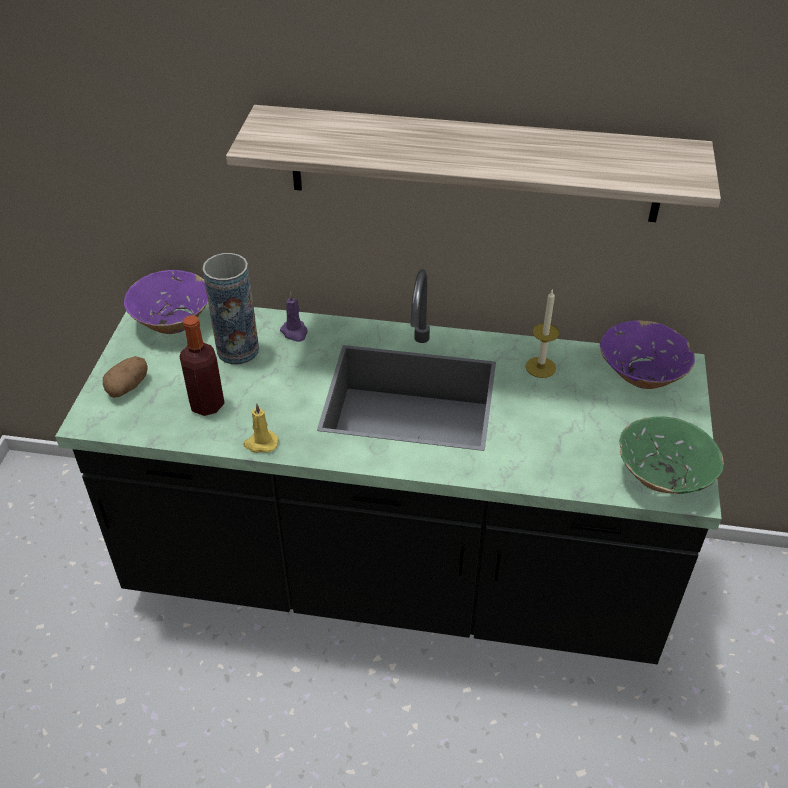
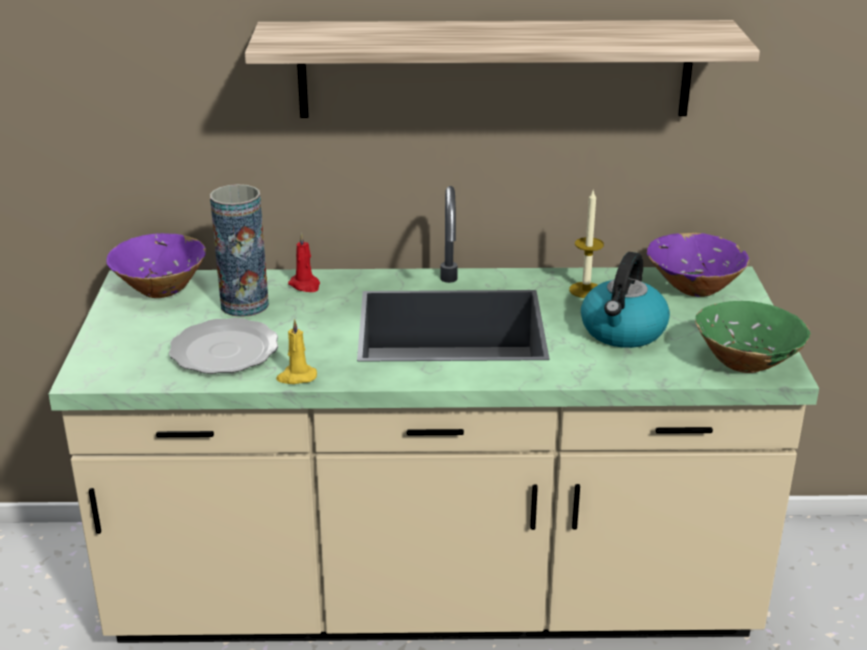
camera: 10 degrees left, 15 degrees down
(128, 386) = (125, 345): potato -> none
(207, 404) = (223, 351): bottle -> plate
(295, 332) = (305, 285): purple candle -> red candle
(394, 576) = (433, 595): black counter -> beige counter
(560, 424) = (623, 332): none -> kettle

